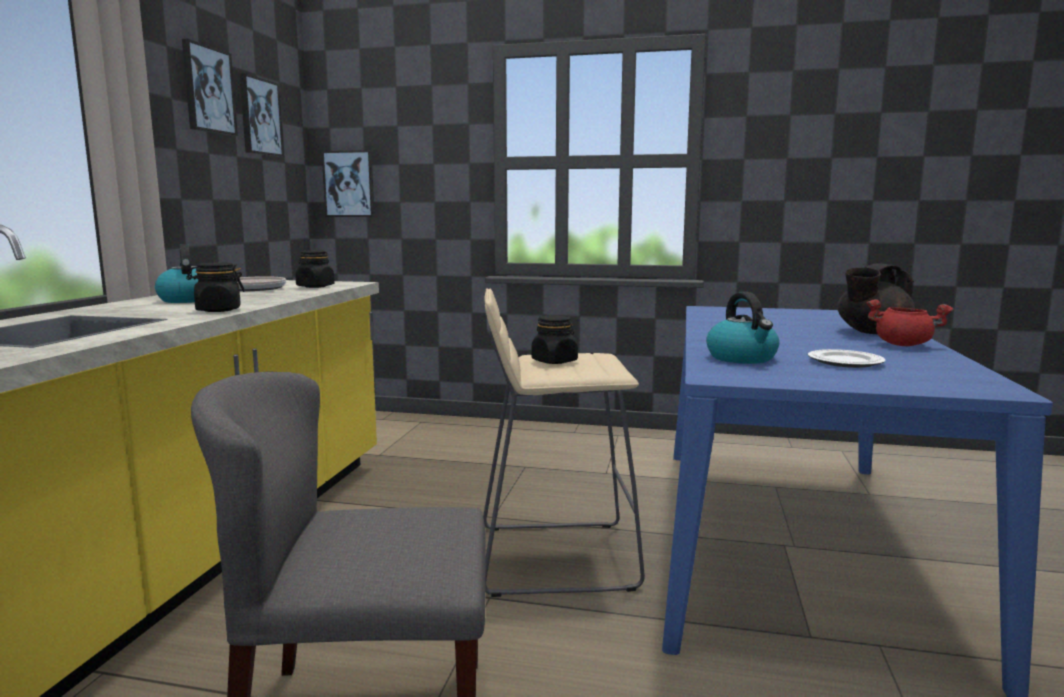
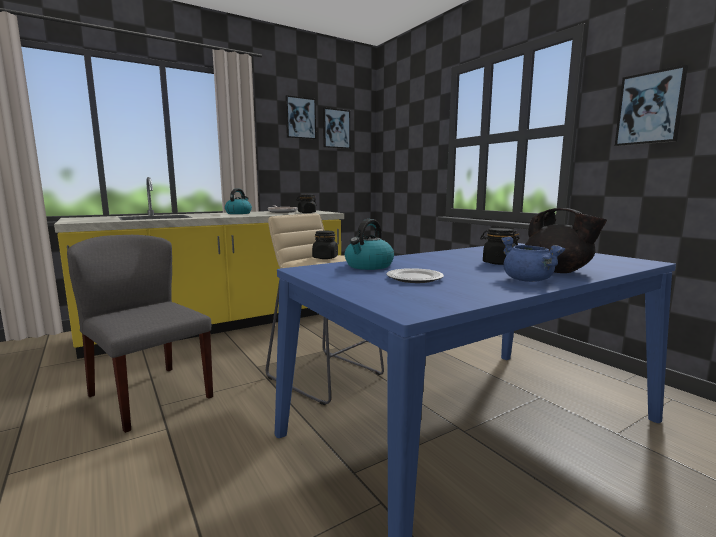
camera: 45 degrees right, 0 degrees up
(218, 310) = (221, 216): black jar -> black jar (498, 263)
(349, 184) = (388, 162): picture -> picture (650, 108)
(872, 332) = (558, 271): black teapot -> black teapot turned 150 degrees counterclockwise
(903, 345) = (529, 280): red cooking pot -> blue cooking pot

